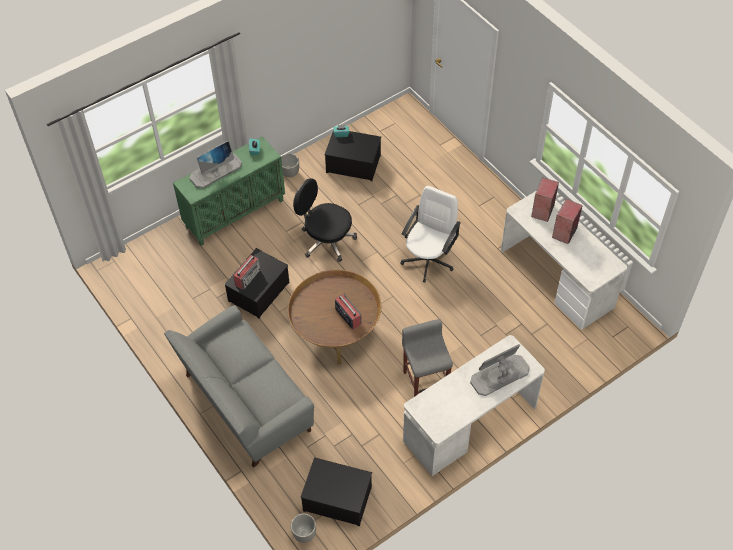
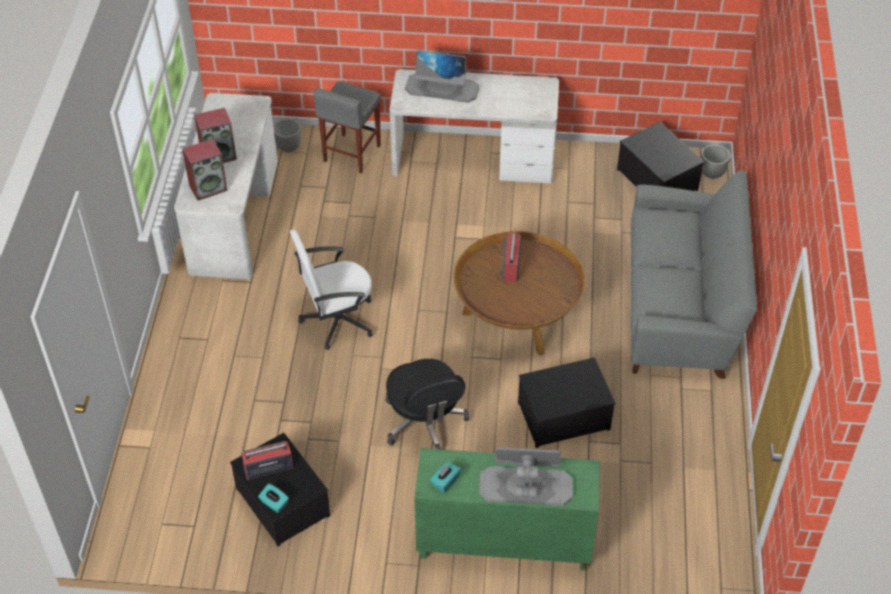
camera: 140 degrees left, 5 degrees down
(248, 277) = (579, 392): radio -> radio (267, 468)
(290, 173) = (376, 550): planter -> planter (288, 147)
(425, 381) = (476, 214): grey stool -> grey stool (351, 154)

